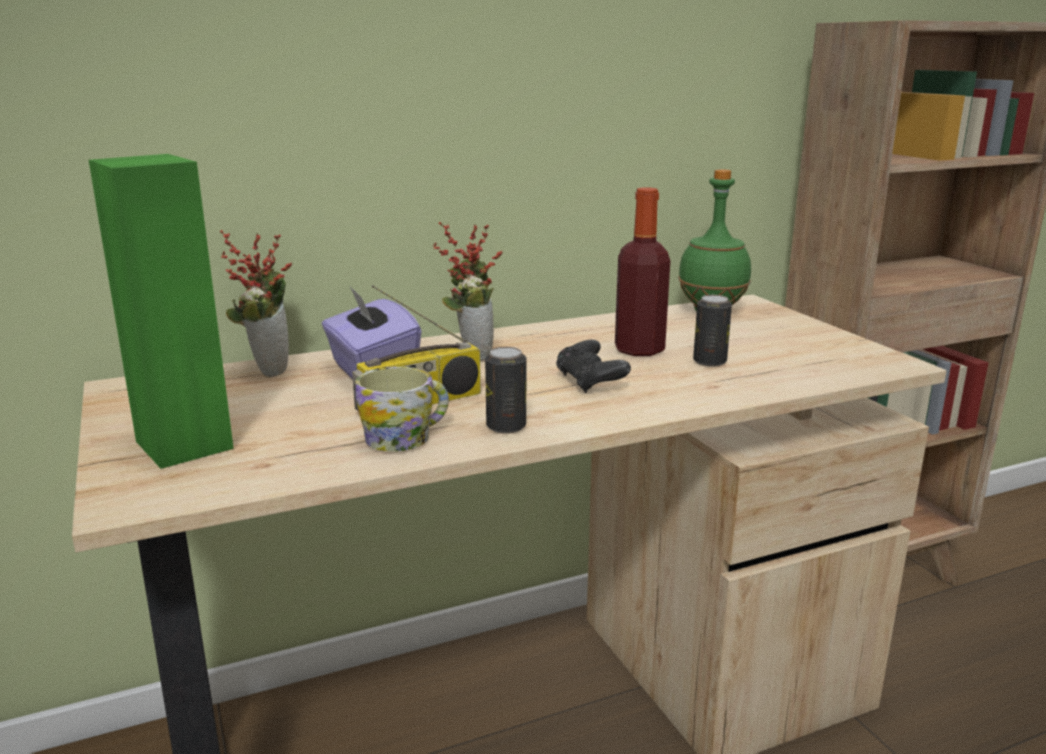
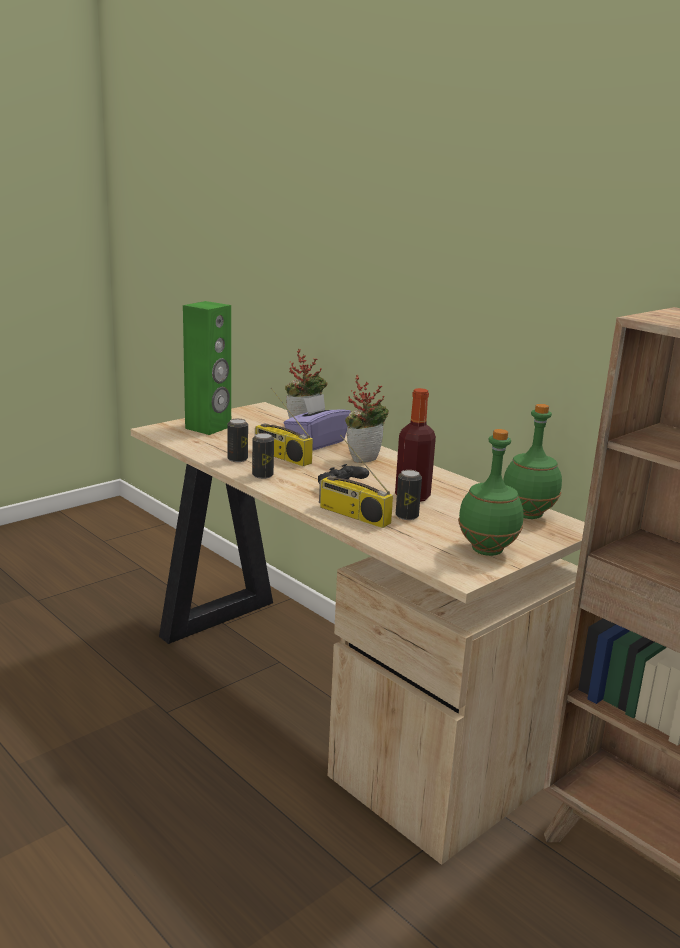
camera: 70 degrees right, 0 degrees up
(406, 437) = (237, 459): mug -> can
(702, 389) = (352, 515): none -> radio
(821, 343) = (486, 550): none -> green bottle

